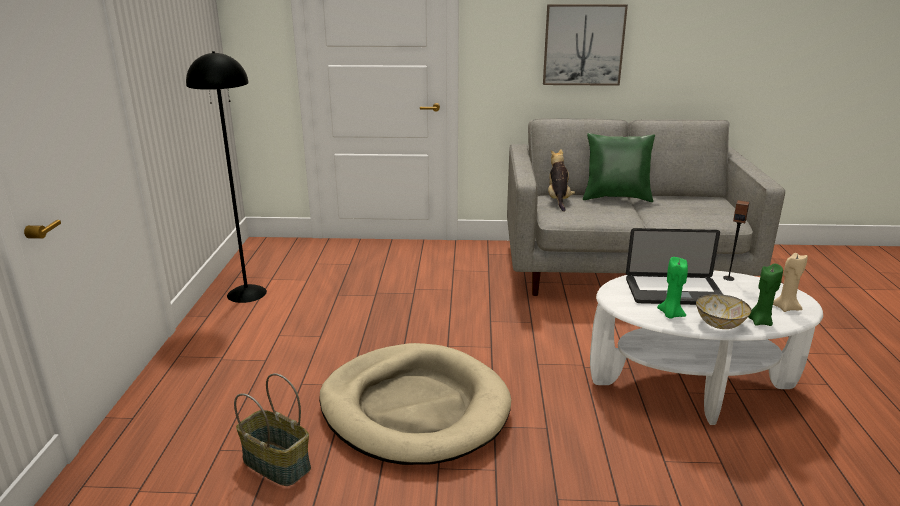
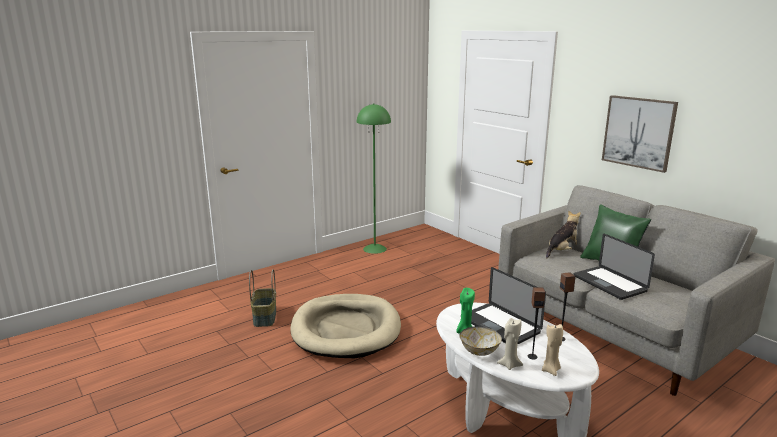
camera: 50 degrees right, 5 degrees down
(247, 293) = (375, 248): black floor lamp -> green floor lamp
(653, 214) = (609, 284): none -> laptop
(752, 304) = (532, 356): none -> speaker
(760, 321) = (509, 365): green candle -> beige candle

